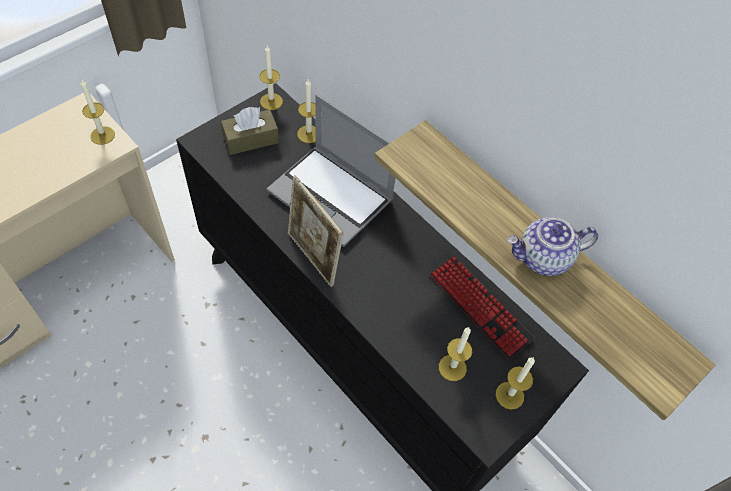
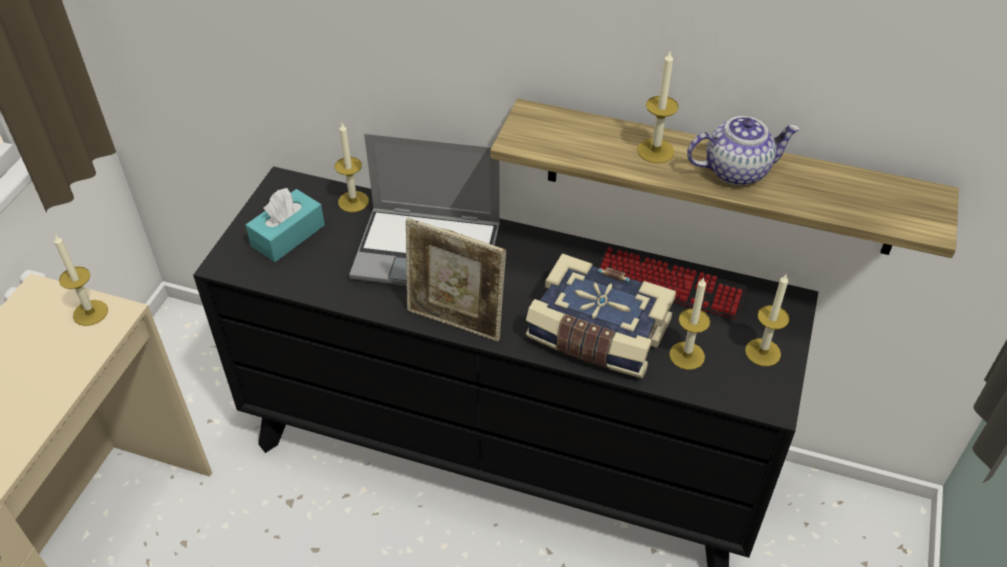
camera: 25 degrees left, 10 degrees down
(251, 139) = (288, 235): brown tissue box -> turquoise tissue box
(271, 101) = (283, 187): candle -> candle (655, 151)
(401, 317) = (597, 334): none -> book
(543, 258) = (737, 170): teapot -> teapot turned 150 degrees counterclockwise

